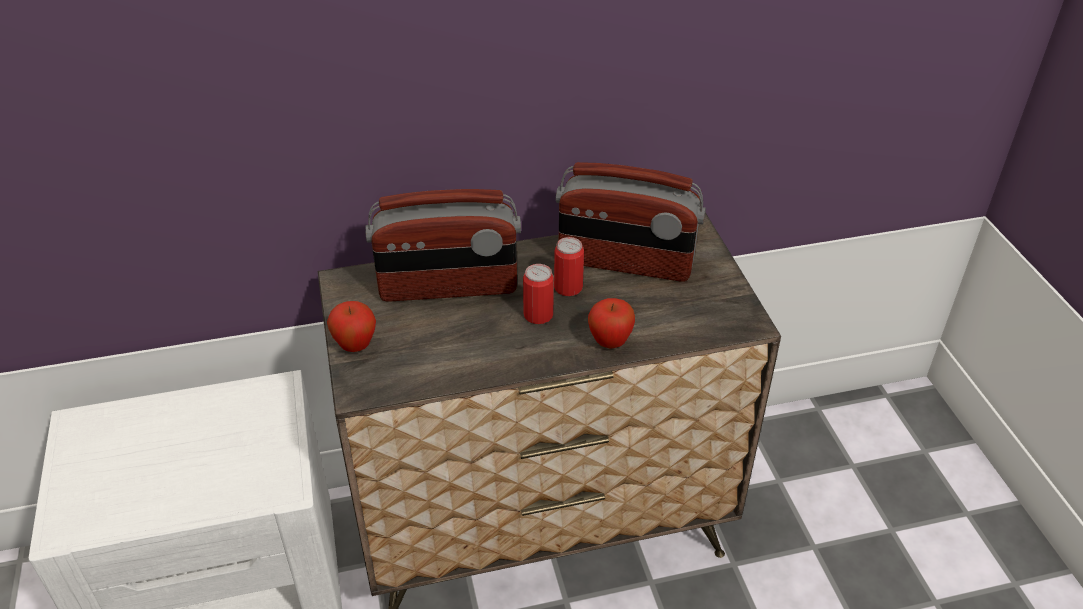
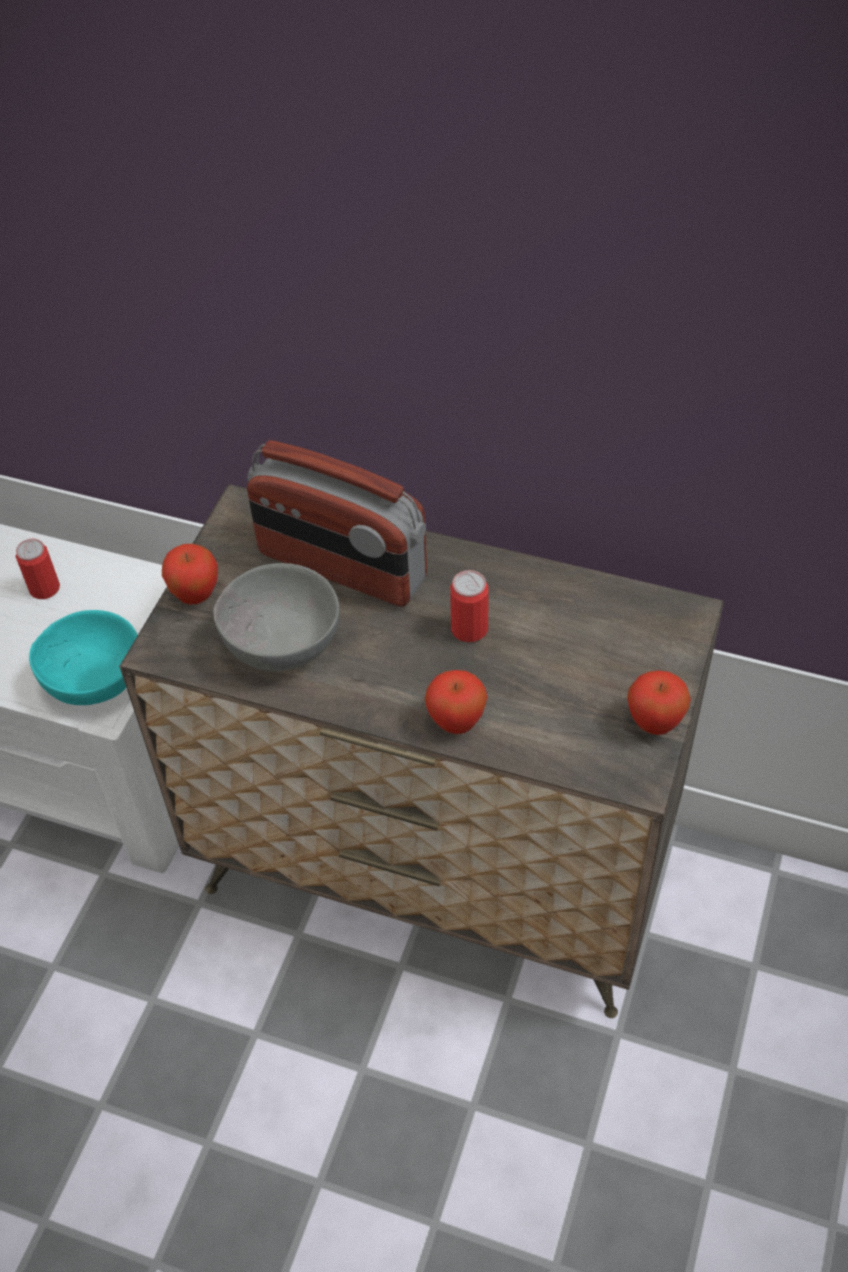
camera: 35 degrees right, 10 degrees up
(260, 474) = (93, 679): none -> turquoise bowl
(445, 348) = (279, 642): none -> grey bowl
(538, 315) = (407, 648): can -> can (44, 588)
(625, 263) = (562, 627): radio -> none
(728, 290) = (654, 723): none -> apple

